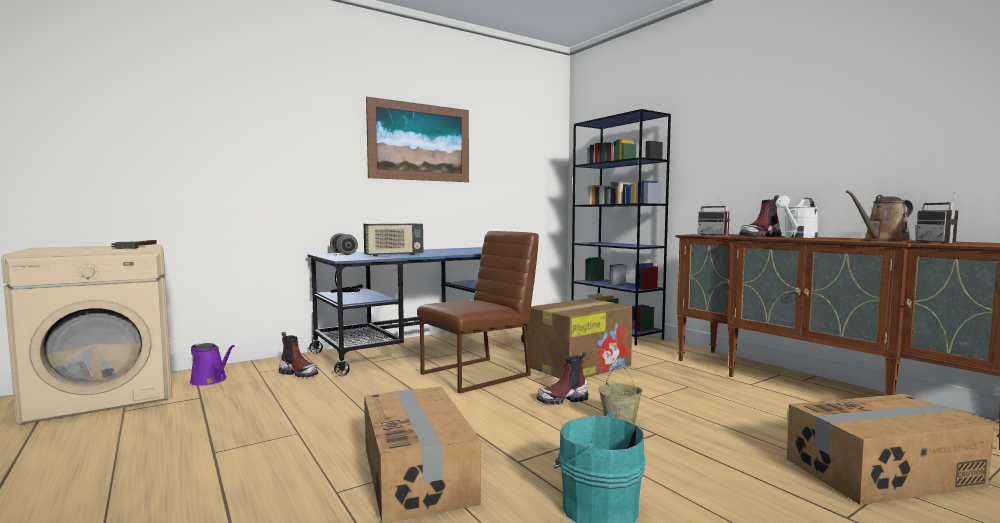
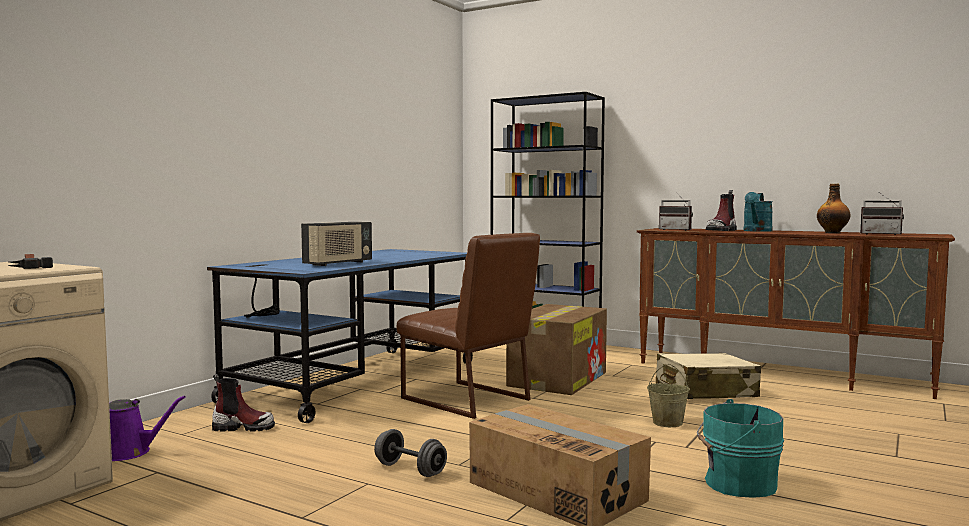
camera: 25 degrees left, 0 degrees up
(343, 254) = (263, 264): grey dumbbell -> grey dumbbell (410, 470)
(420, 142) = (323, 114): picture -> none
(478, 374) = (467, 400): brown chair -> brown chair turned 105 degrees clockwise
(563, 399) = (589, 411): boot -> none
(705, 397) = (705, 391): none -> beige suitcase
(798, 237) = (756, 231): white watering can -> turquoise watering can
(883, 240) = (833, 232): brown watering can -> bottle
(883, 473) = (886, 425): cardboard box -> none
(941, 242) = (881, 234): radio -> radio turned 45 degrees counterclockwise

